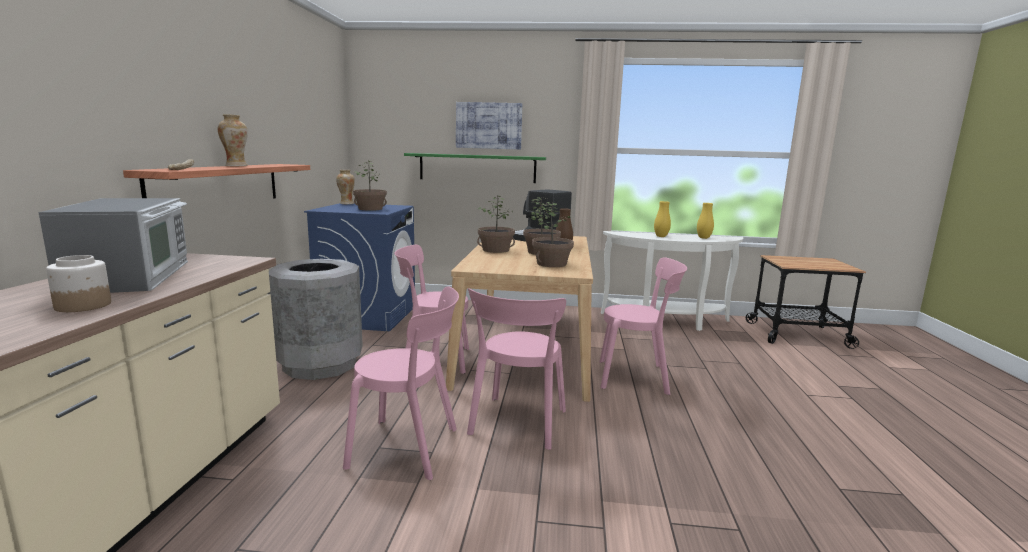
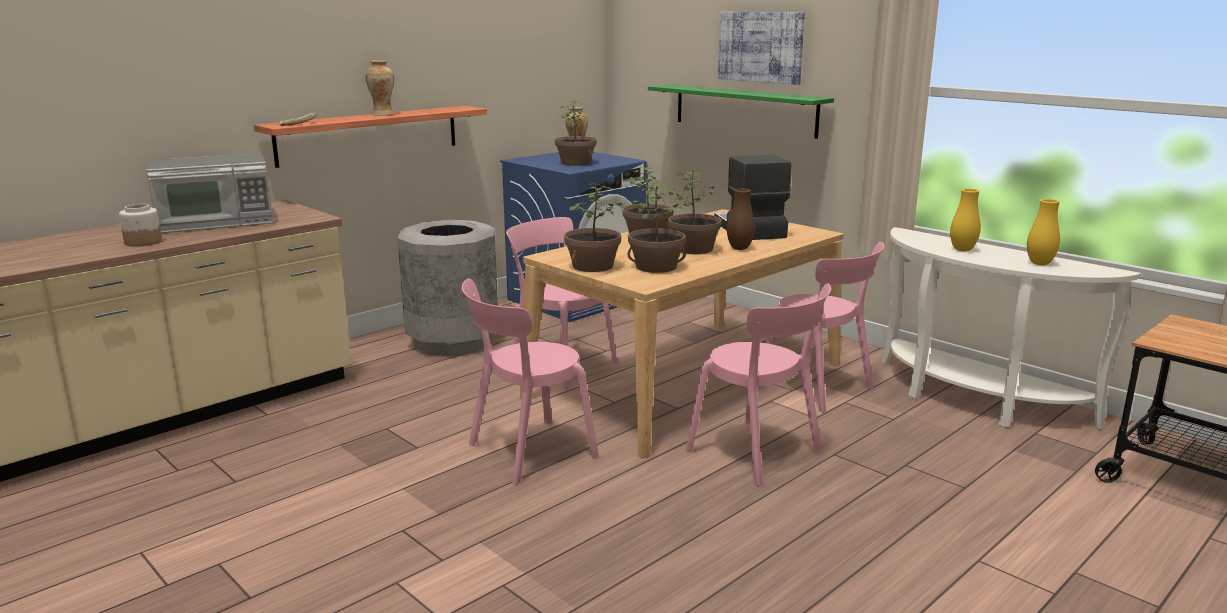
camera: 40 degrees right, 5 degrees up
(133, 276) = (216, 222): microwave -> microwave turned 45 degrees clockwise
(409, 448) = (405, 438): pink chair -> pink chair (819, 389)
(514, 269) = (592, 266): none -> potted plant

